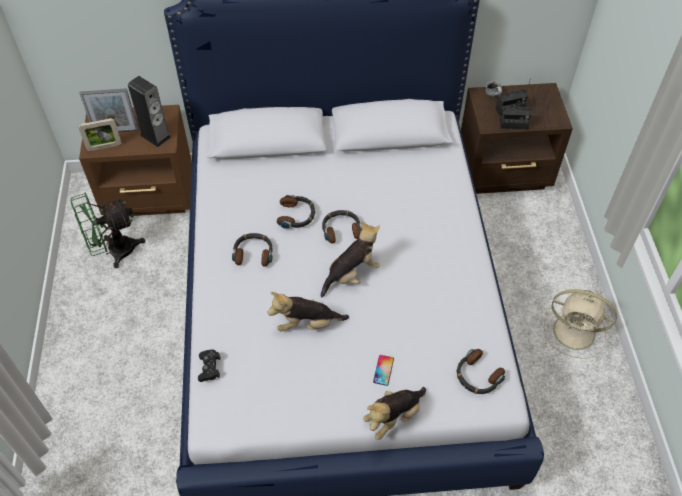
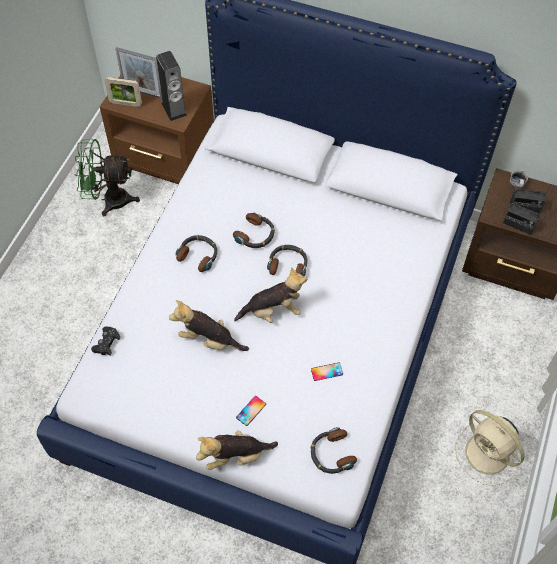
camera: 25 degrees right, 5 degrees up
(430, 307) = (326, 371): none -> phone

